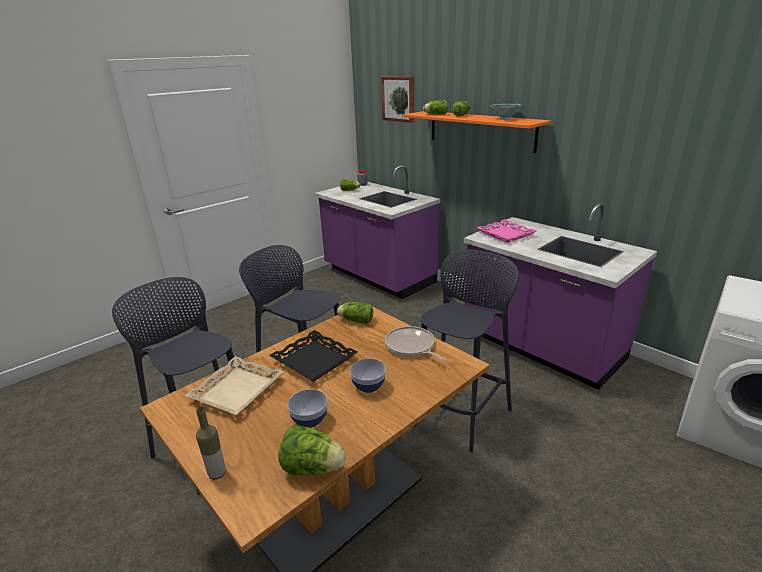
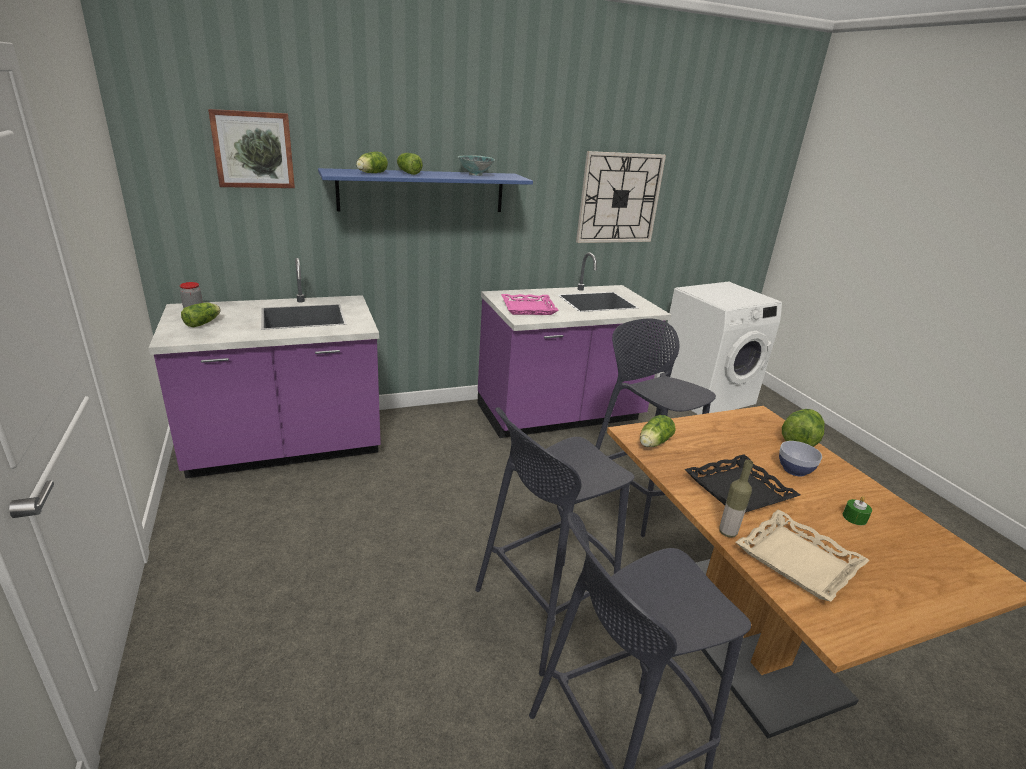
camera: 70 degrees left, 0 degrees up
(217, 473) = (955, 597): bottle -> bottle (727, 532)
(310, 420) = (854, 518): bowl -> green candle
(312, 468) = (928, 531): lettuce -> lettuce (799, 441)
(411, 347) = (724, 429): frying pan -> none
(480, 130) = (422, 191): orange shelf -> blue shelf
(665, 153) = (619, 198): none -> wall clock

